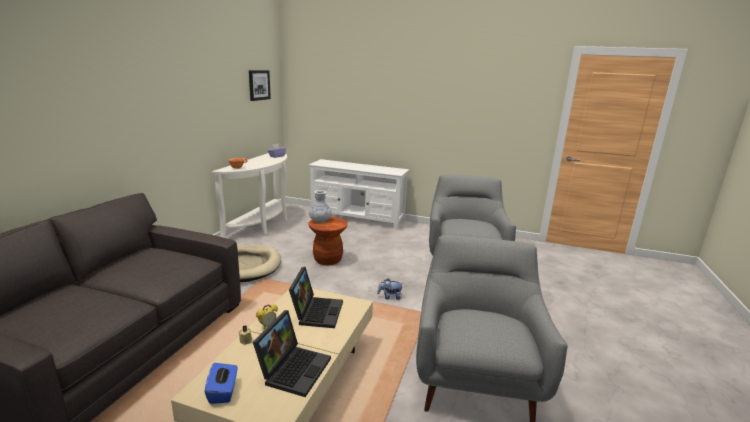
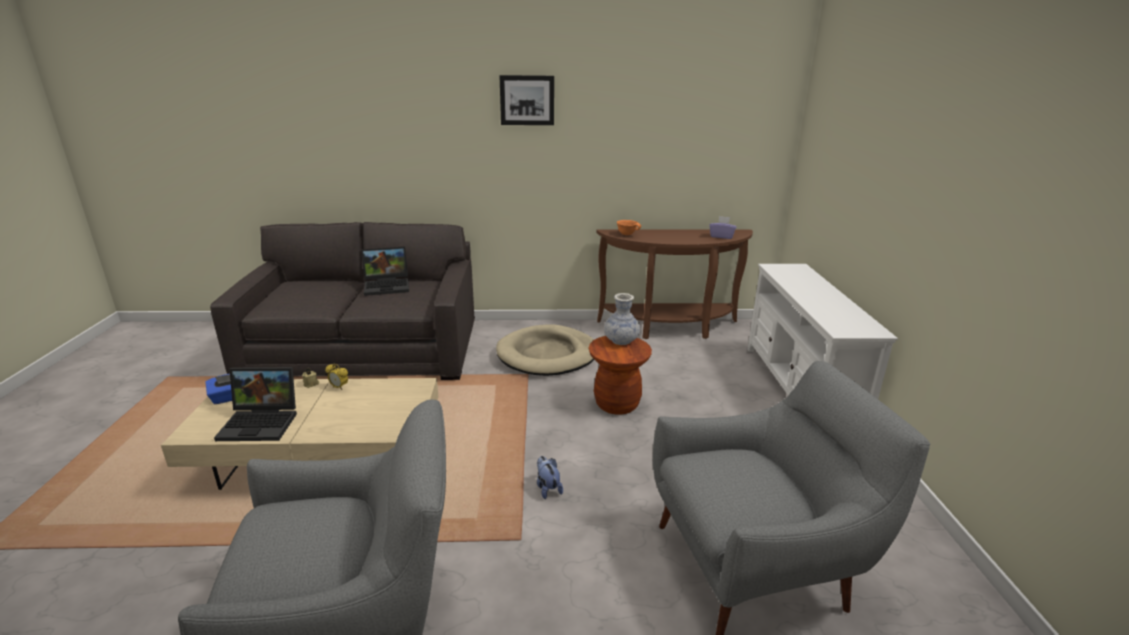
camera: 70 degrees right, 5 degrees up
(259, 85) = (730, 120): picture -> picture (527, 100)
(263, 225) = (670, 328): white console table -> brown console table
(316, 311) = (376, 407): laptop -> laptop (388, 286)

